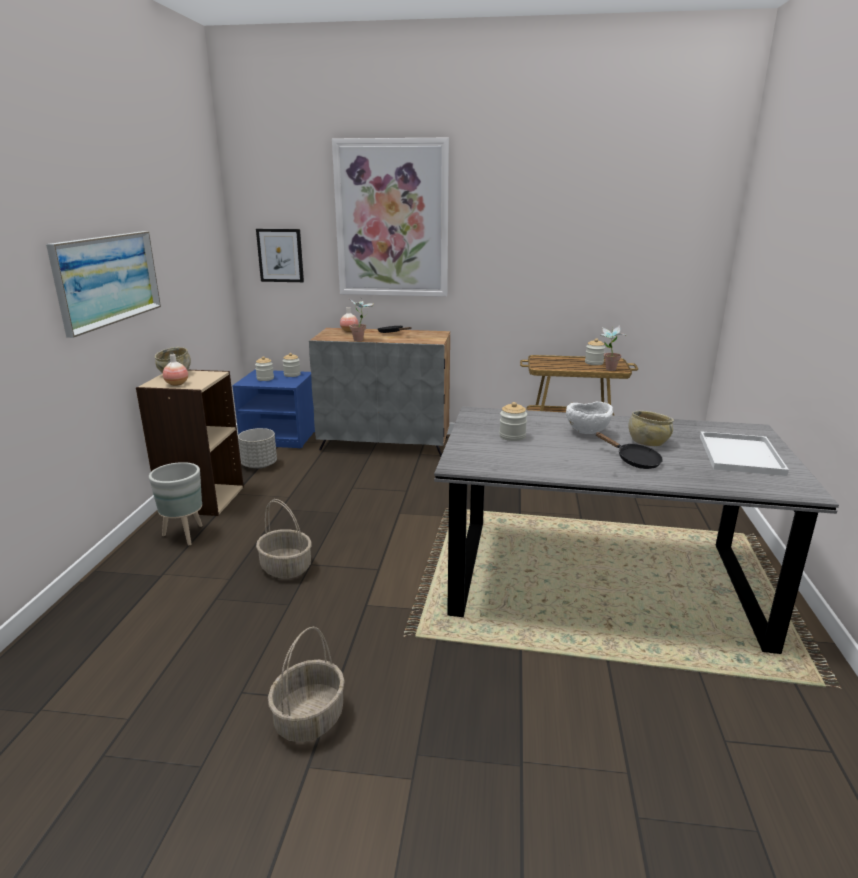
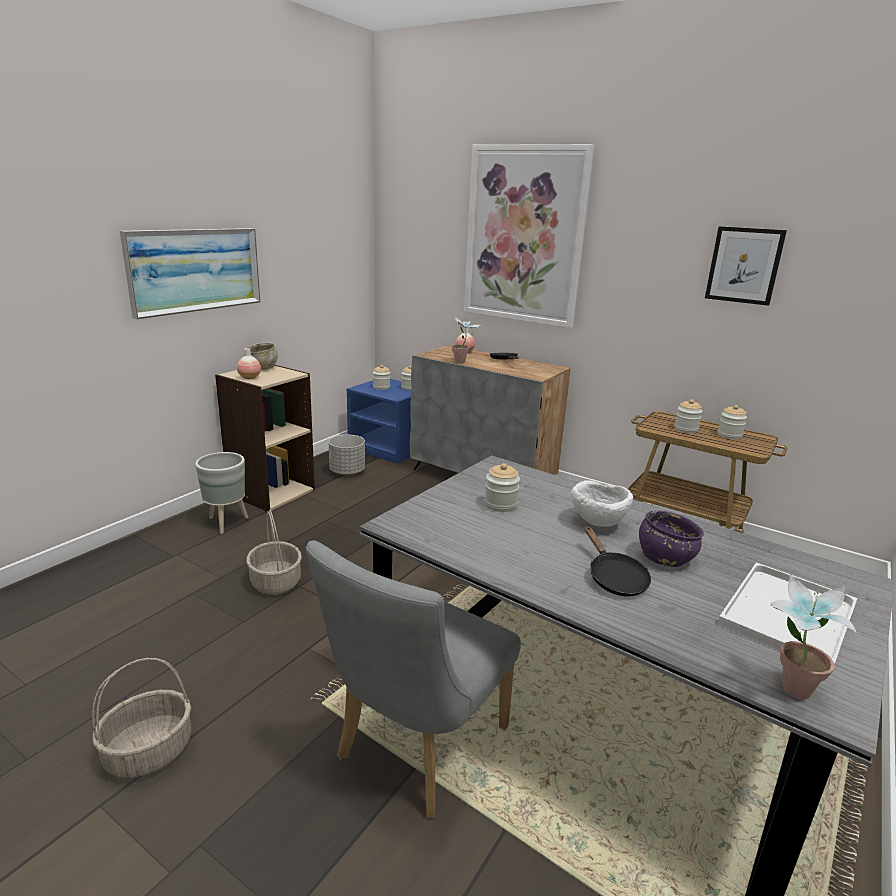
camera: 25 degrees right, 0 degrees up
(280, 255) = (416, 265): picture -> picture (744, 265)
(510, 640) = (414, 750): none -> grey chair
(563, 364) = (685, 429): none -> jar
(608, 370) = (738, 448): potted plant -> potted plant (787, 691)
(648, 443) = (665, 558): beige bowl -> purple bowl

